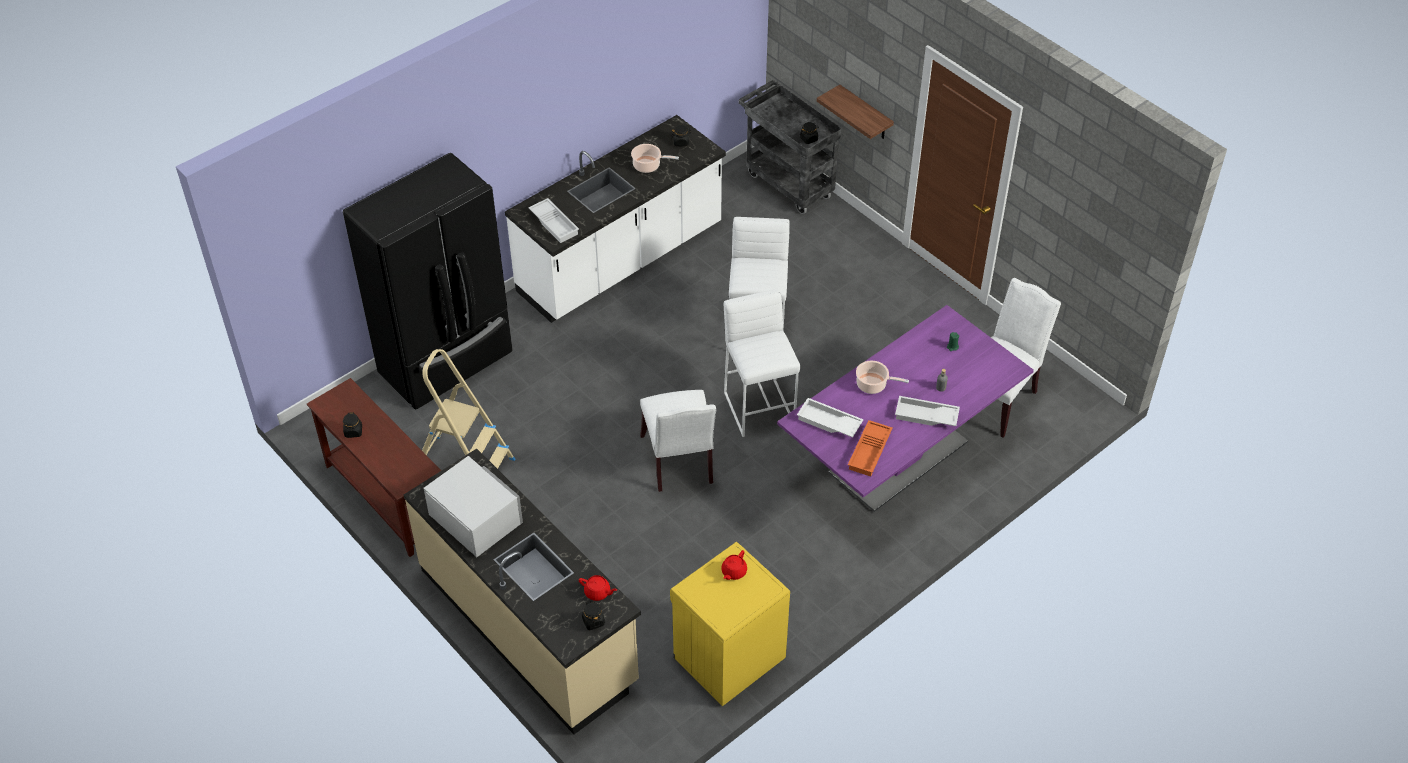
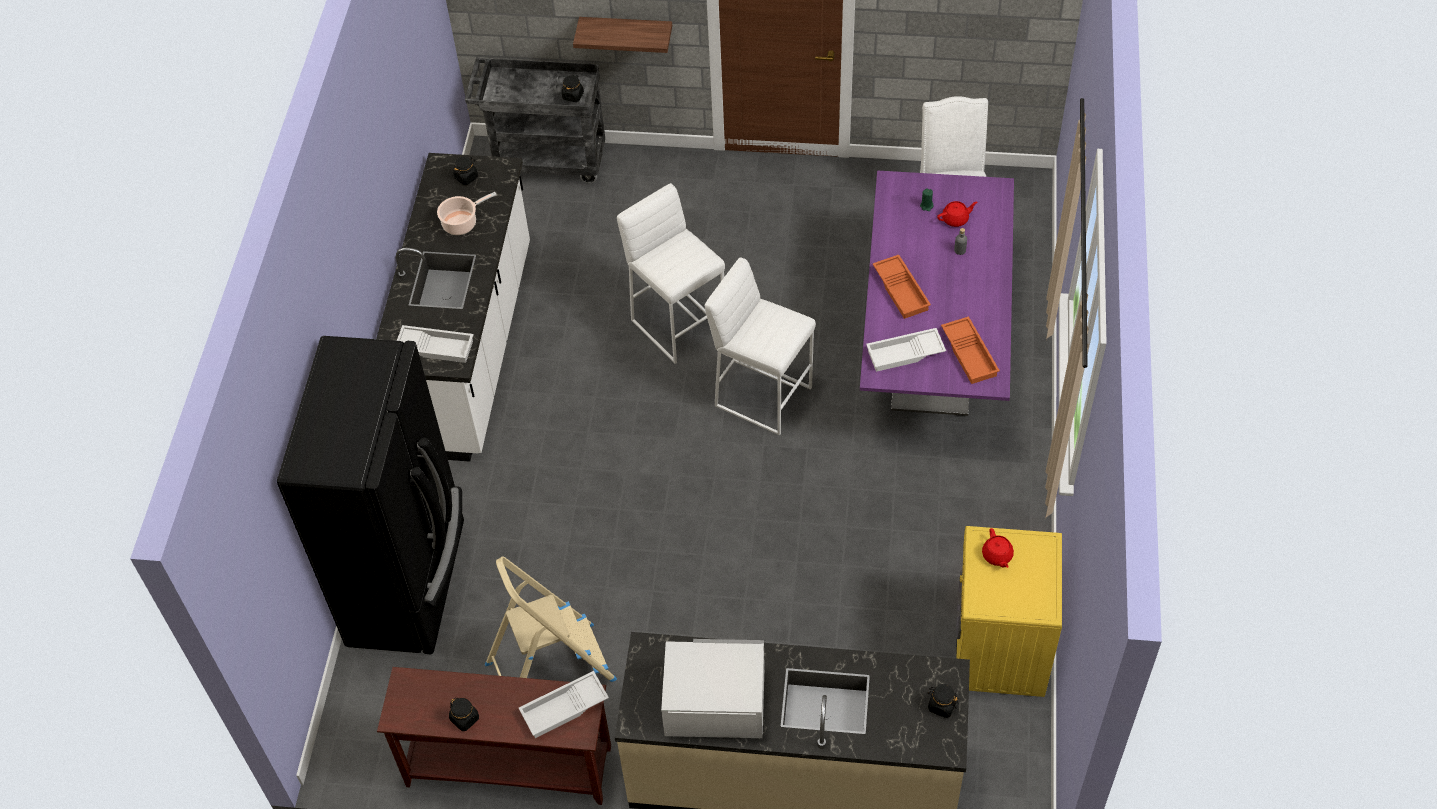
camera: 40 degrees left, 5 degrees up
(598, 592) = (913, 675): red teapot -> red teapot (955, 219)
(680, 462) = (750, 503): white chair -> none
(873, 385) = (902, 290): cooking pot -> orange tray
(925, 416) = (977, 286): white tray -> white tray (564, 709)

